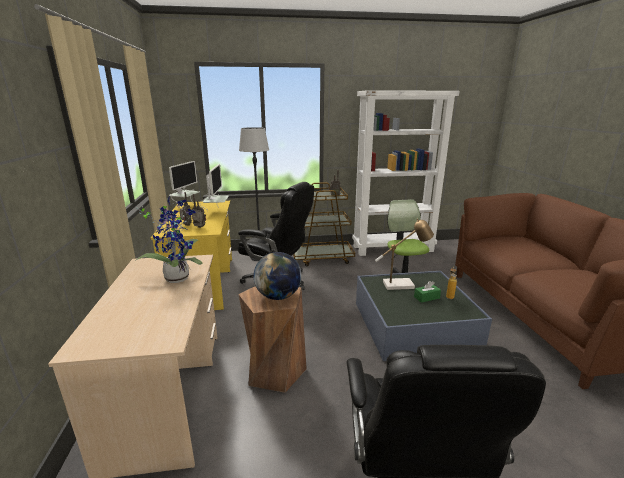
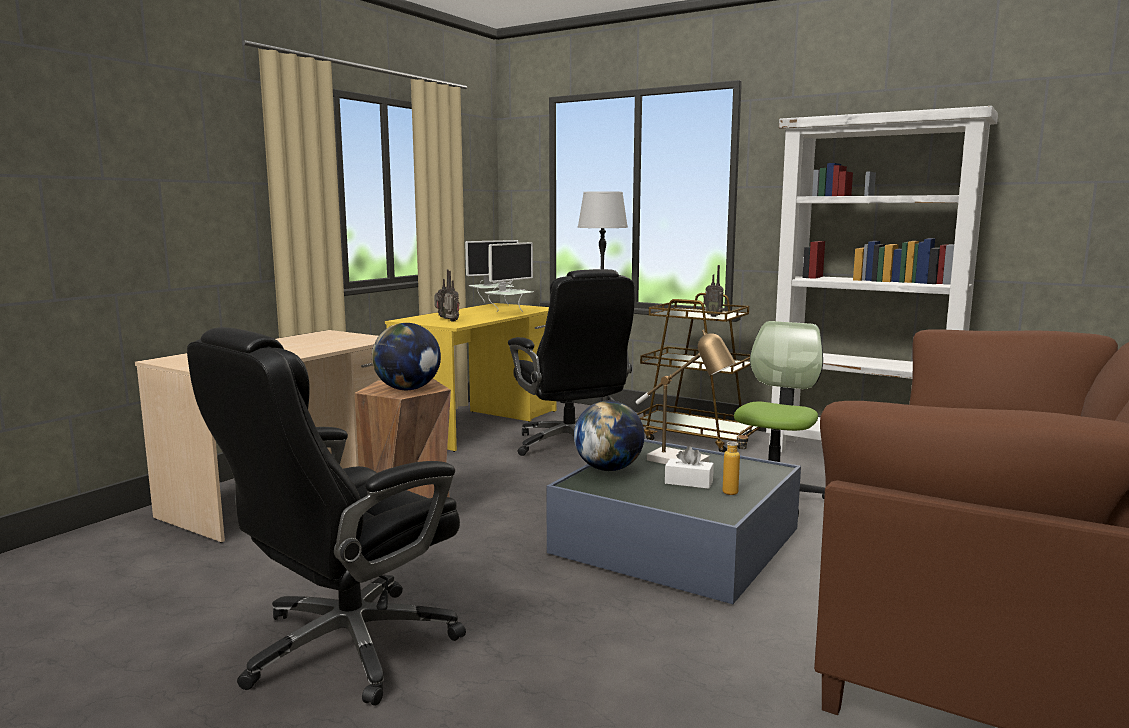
camera: 40 degrees right, 10 degrees down
(178, 277) = (327, 344): potted plant -> none
(387, 303) = (608, 469): none -> globe
(426, 297) = (688, 482): green tissue box -> white tissue box

